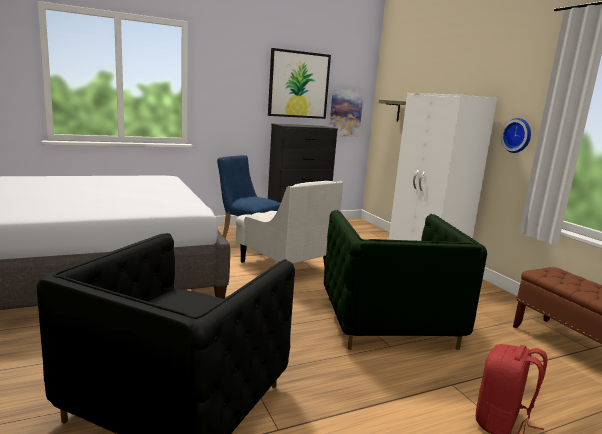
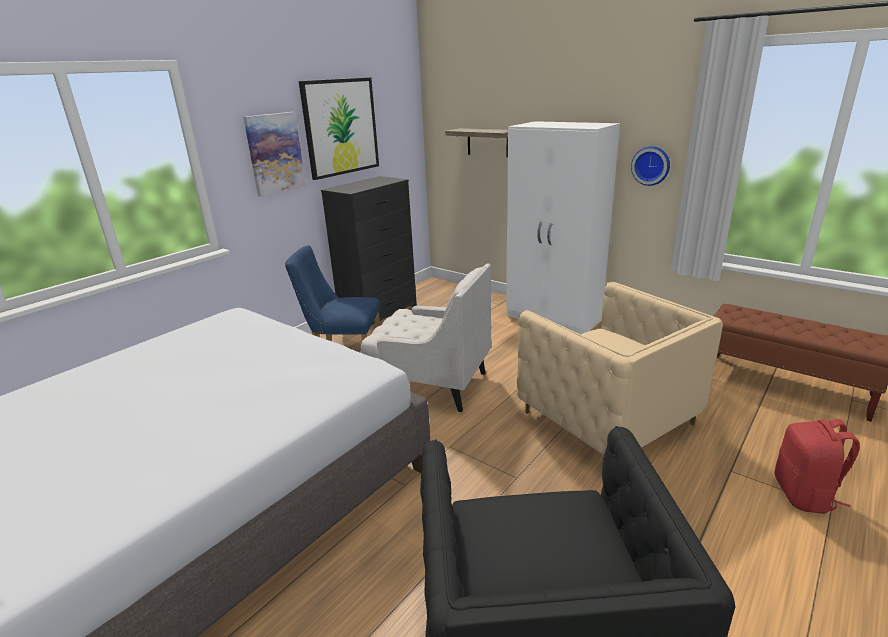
camera: 25 degrees left, 10 degrees up
(345, 113) = (397, 153): picture -> picture (275, 153)
(388, 322) = (607, 418): green armchair -> beige armchair

